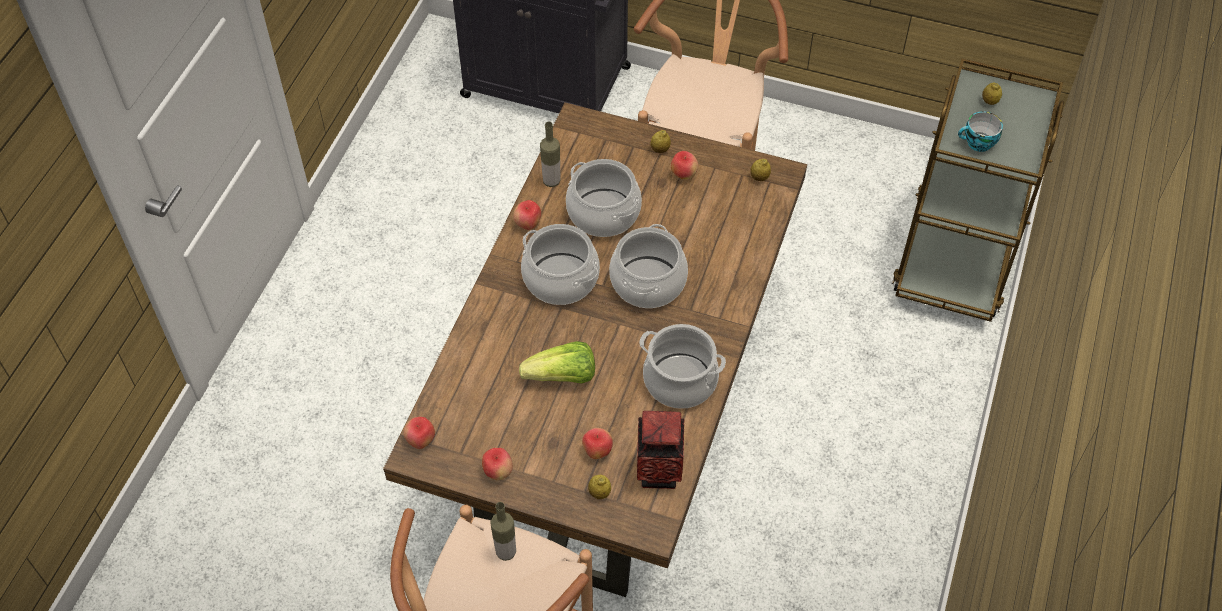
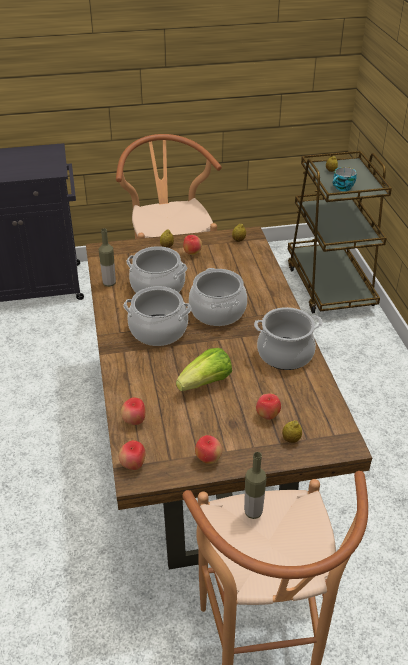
camera: 30 degrees left, 15 degrees down
(528, 224) = (111, 310): apple -> apple (134, 421)
(658, 473) = (319, 410): vase -> none

